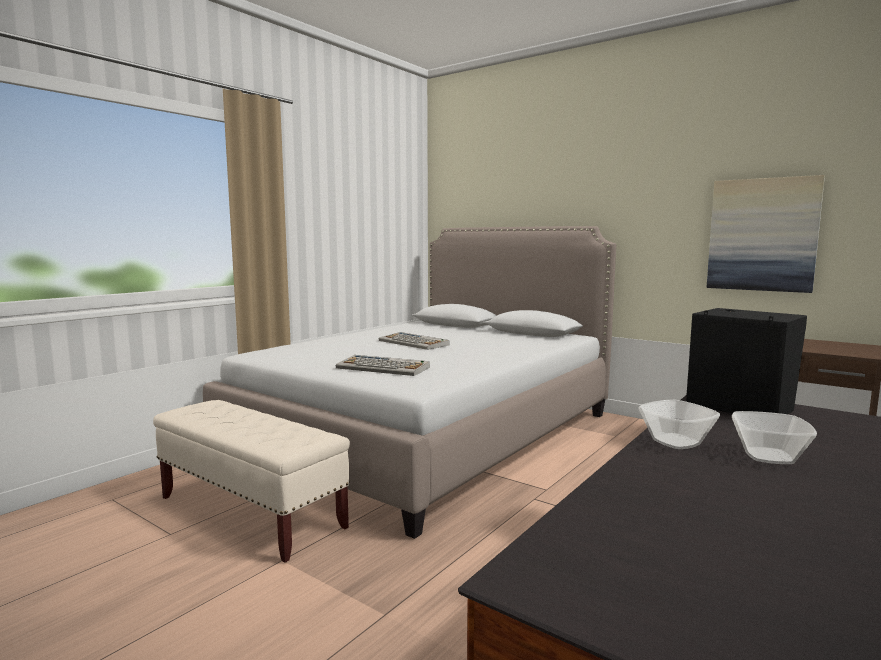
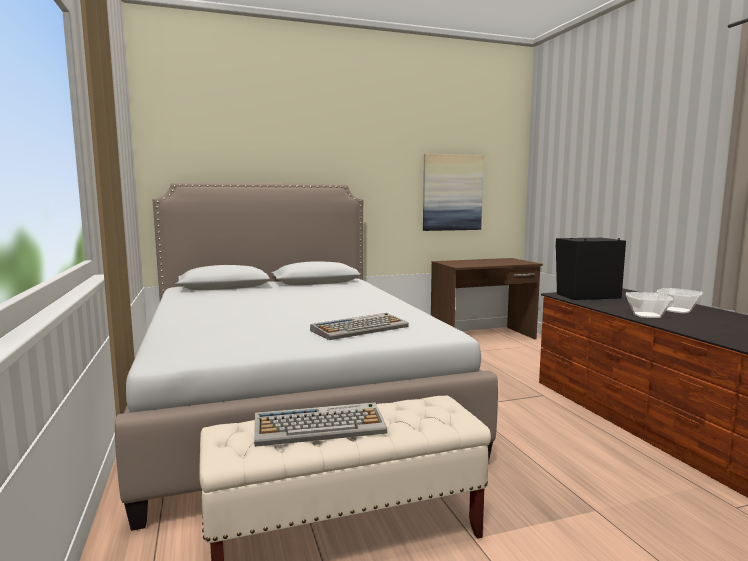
camera: 55 degrees left, 0 degrees up
(414, 343) = (277, 306): keyboard -> keyboard (320, 426)

